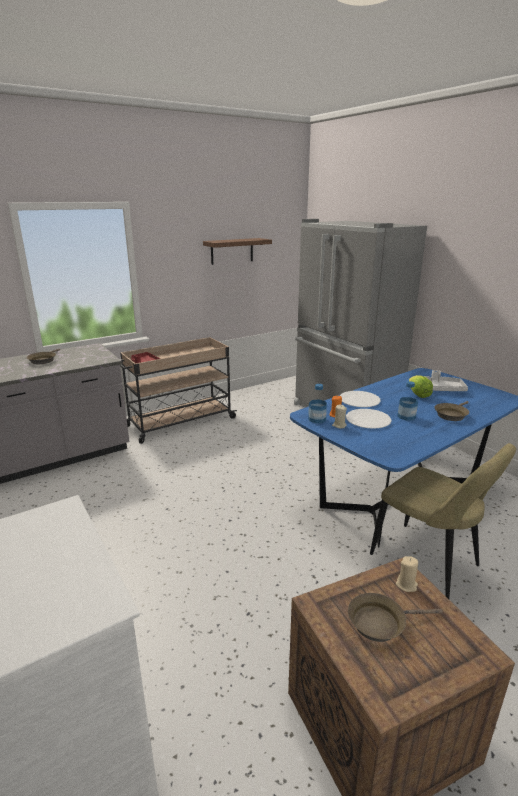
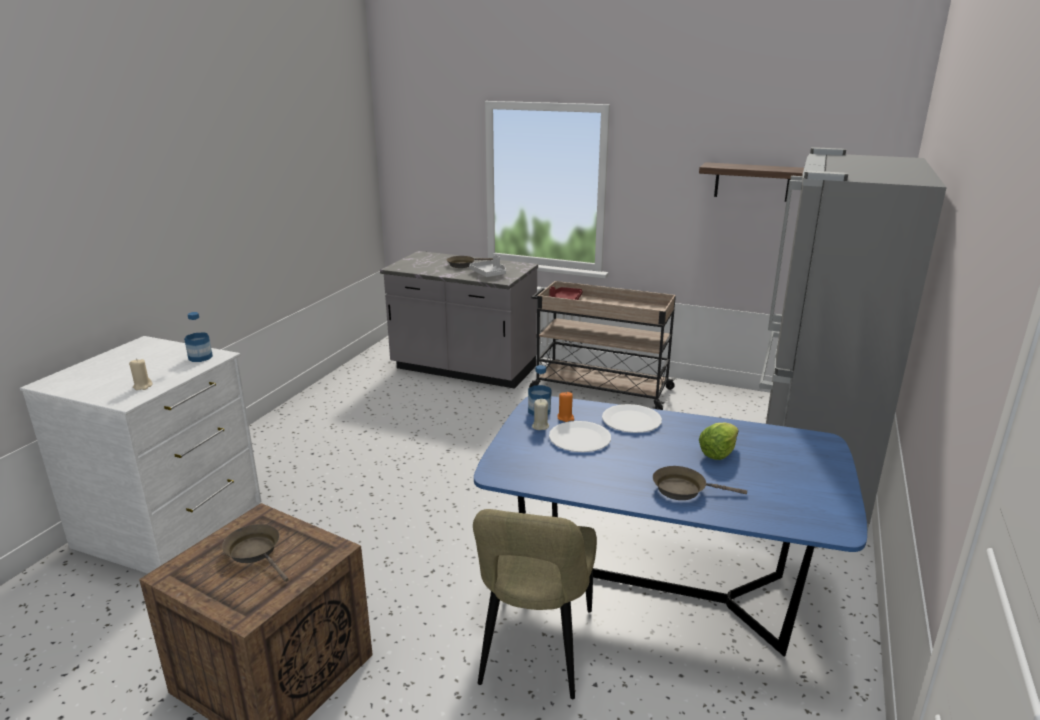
camera: 55 degrees right, 0 degrees up
(406, 416) = (627, 459): bottle -> bottle (200, 357)
(406, 585) = (316, 555): beige candle -> beige candle (142, 386)
(443, 389) = (776, 467): grey tray -> grey tray (489, 274)

